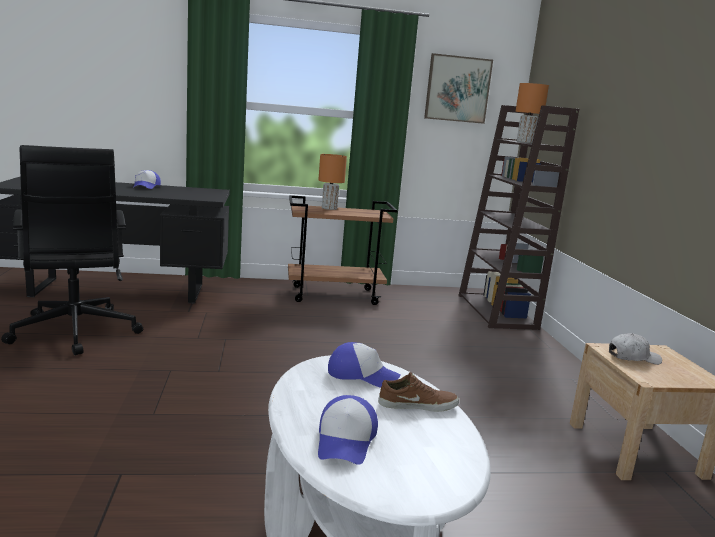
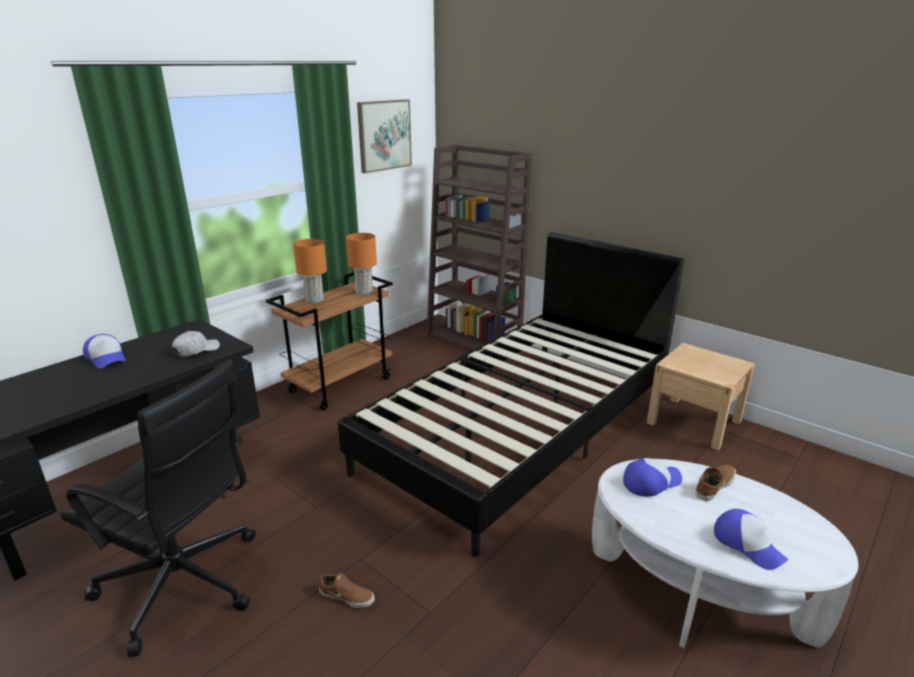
camera: 40 degrees left, 10 degrees up
(130, 380) = (347, 595): none -> brown shoe
(422, 370) = (519, 430): none -> black bed
(525, 142) = (477, 185): orange table lamp -> orange table lamp (364, 292)
(633, 357) = (691, 364): white cap -> white cap (196, 350)

